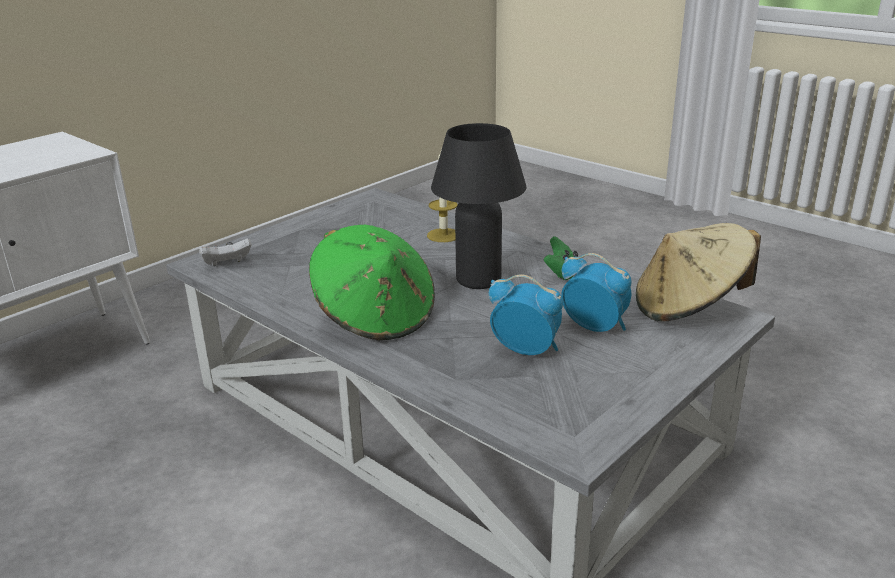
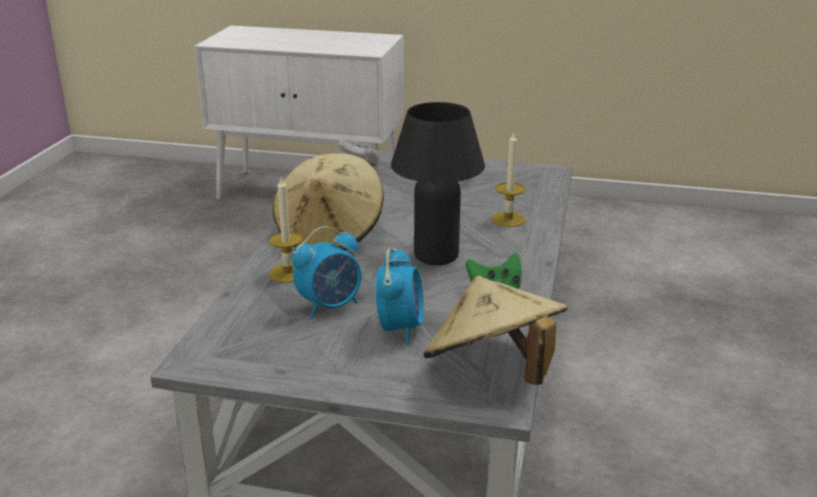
camera: 60 degrees right, 0 degrees up
(375, 317) = (330, 234): green hat -> beige hat
(436, 357) = (288, 273): none -> candle
(526, 350) = (330, 305): alarm clock -> alarm clock turned 60 degrees clockwise

